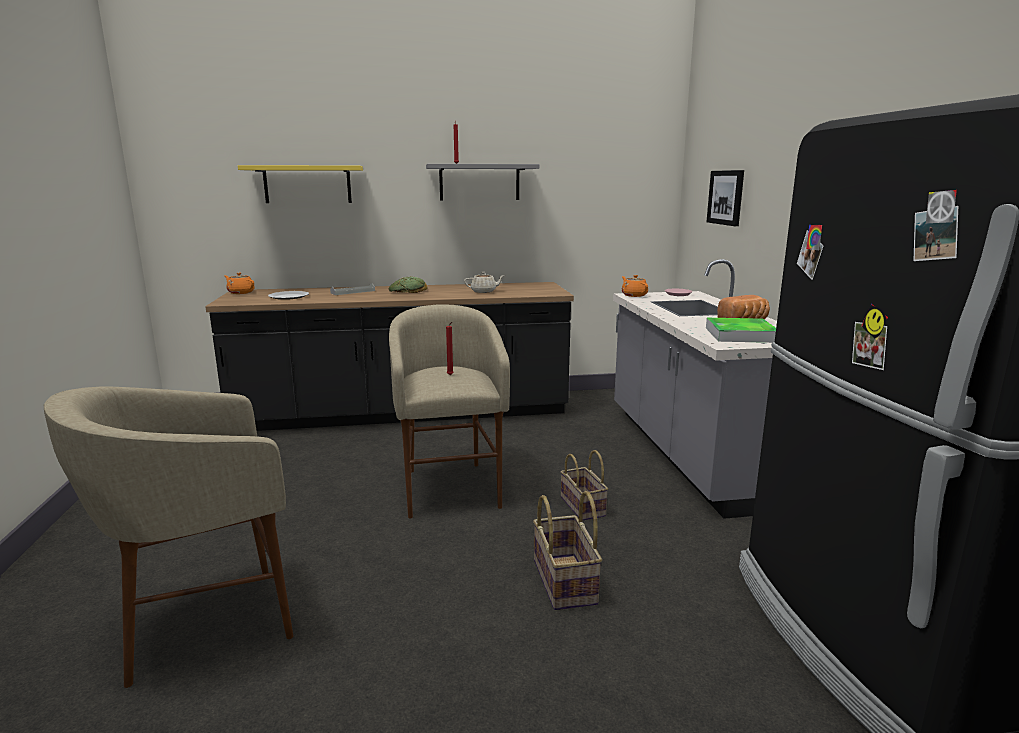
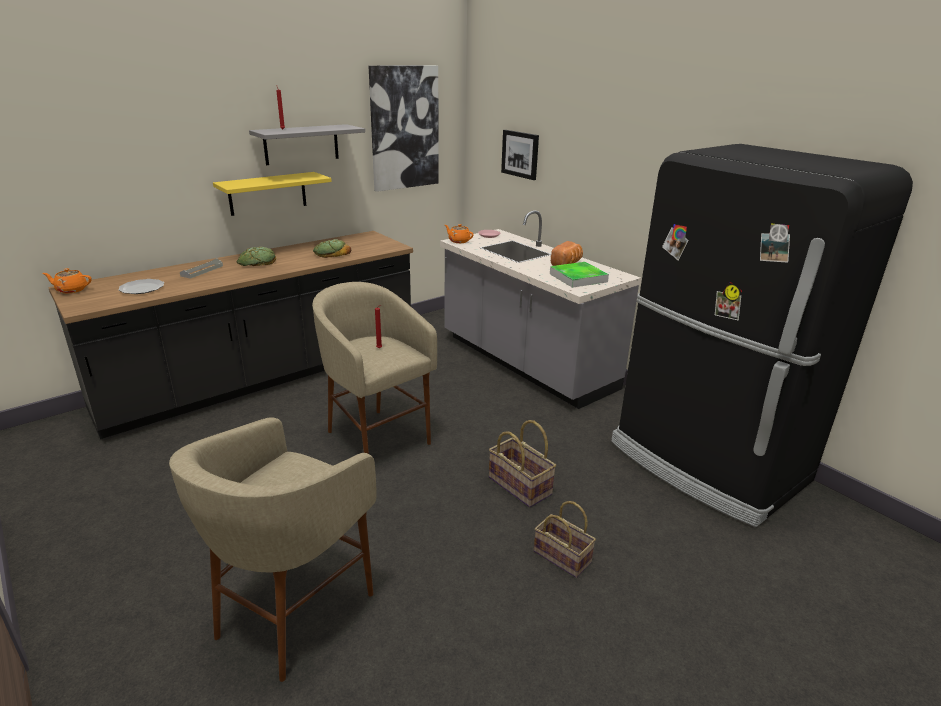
camera: 30 degrees left, 10 degrees up
(307, 184) = (124, 160): yellow shelf -> yellow shelf (267, 193)
(484, 291) = (331, 253): beige teapot -> bread
(584, 507) = (487, 426): basket -> basket (564, 557)
(601, 173) = (404, 128): none -> picture

